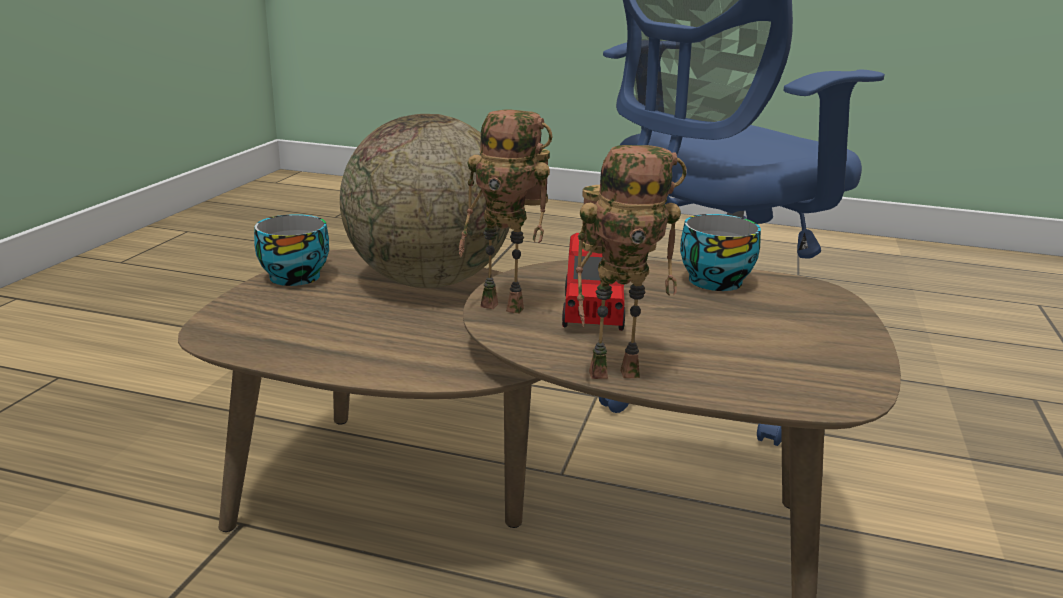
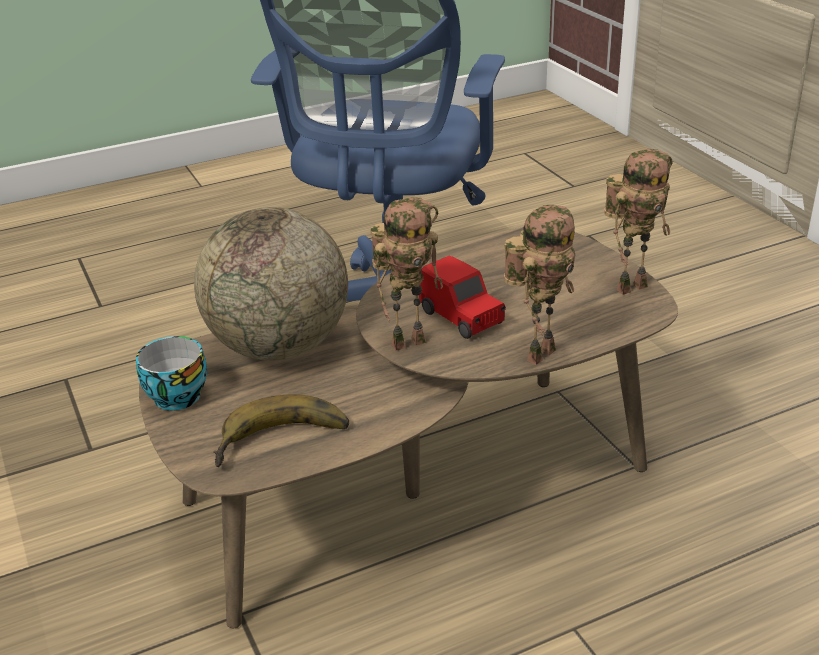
camera: 40 degrees left, 10 degrees up
(293, 340) = (283, 443): none -> banana
(713, 280) = (483, 255): cup -> none
(851, 367) = (631, 286): none -> toy robot

